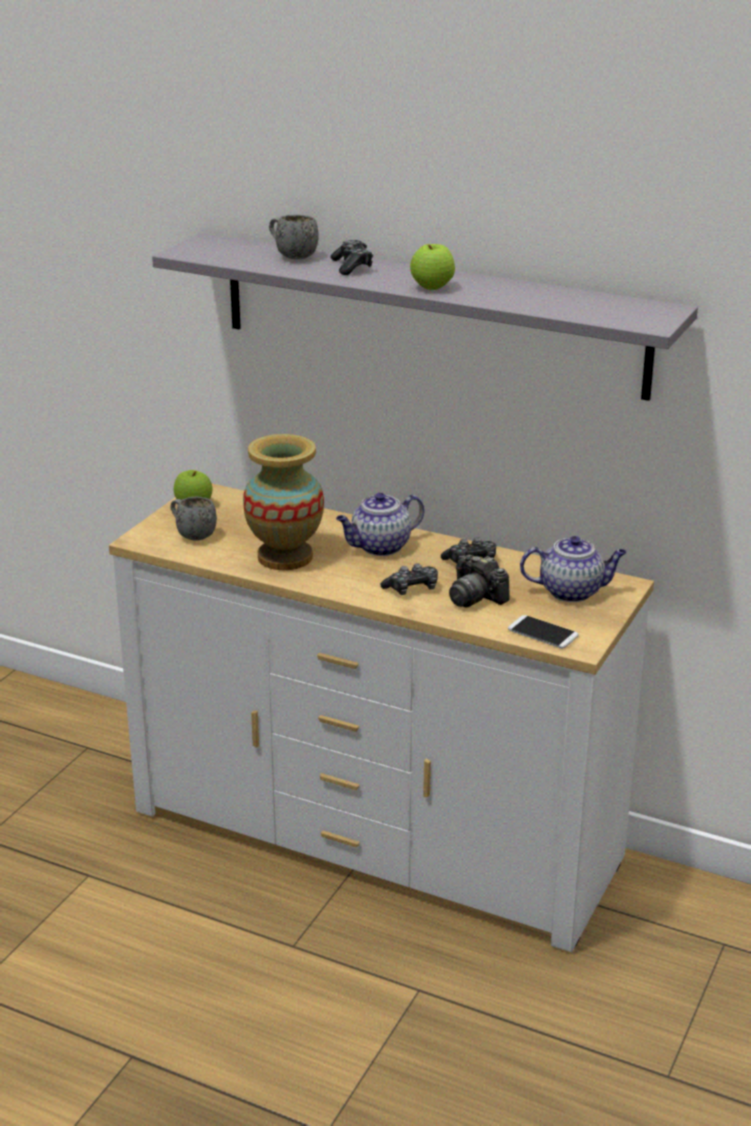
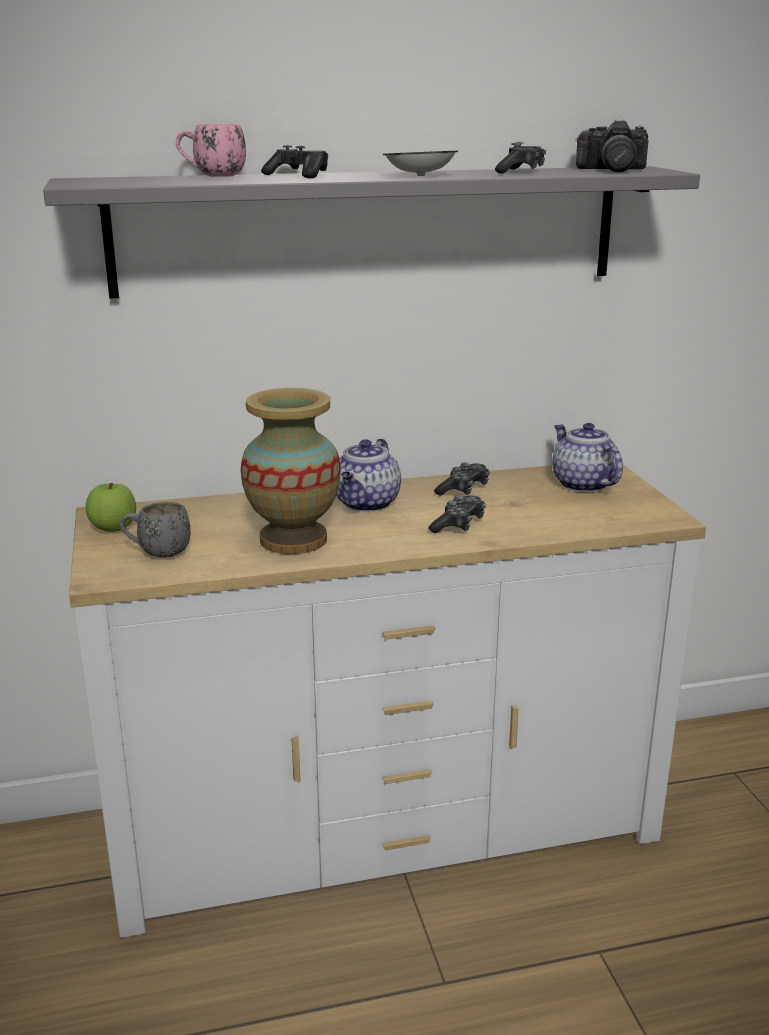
camera: 40 degrees left, 5 degrees down
(291, 256) = (212, 177): grey mug -> pink mug
(432, 287) = (420, 176): apple -> bowl
(476, 597) = (521, 512): camera -> camera (612, 170)
(534, 296) = (521, 171): none -> game controller
(543, 633) = (624, 519): phone -> none
(572, 592) = (582, 484): teapot -> teapot turned 75 degrees counterclockwise

